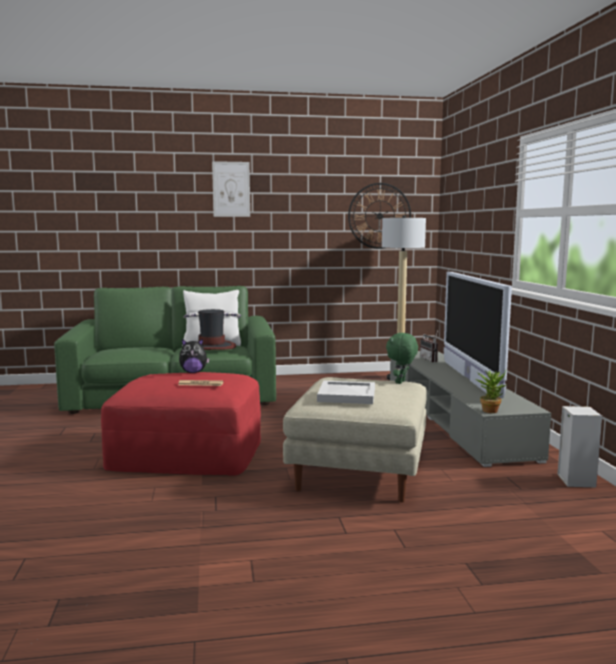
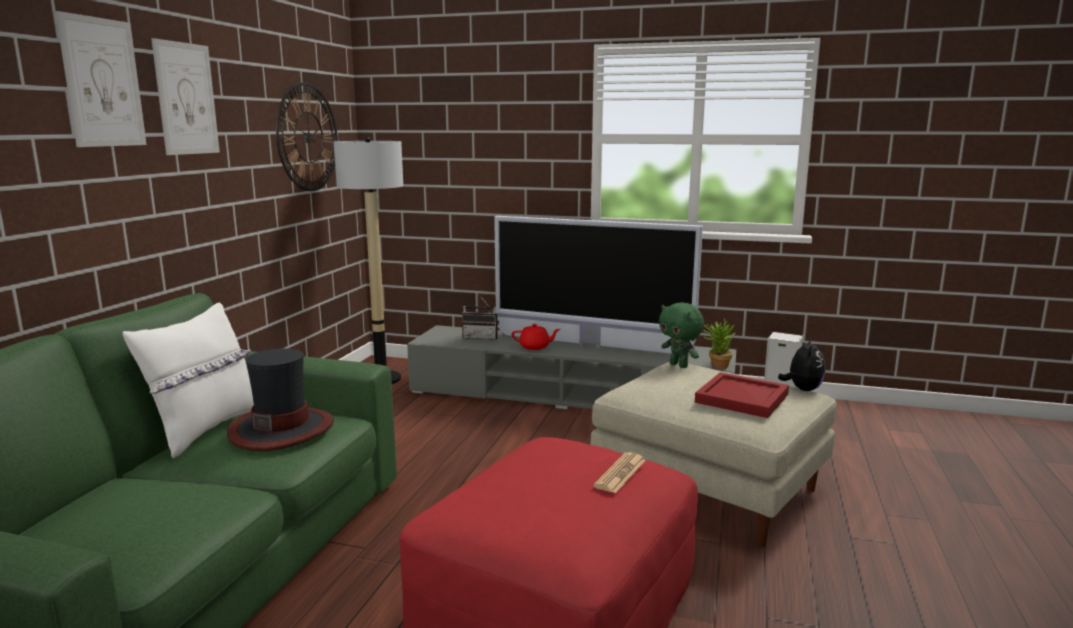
camera: 65 degrees left, 5 degrees up
(193, 372) = (523, 468): plush toy -> plush toy (802, 389)
(280, 195) = (186, 99): none -> picture
(348, 395) = (741, 398): white tray -> red tray
(436, 370) = (535, 347): none -> red teapot

